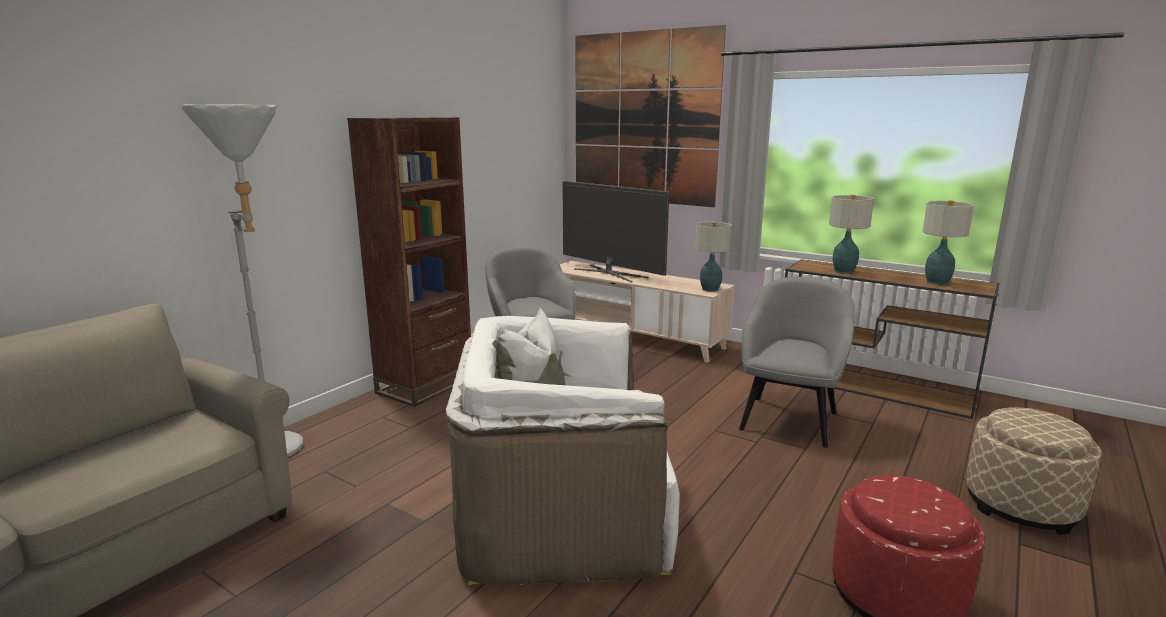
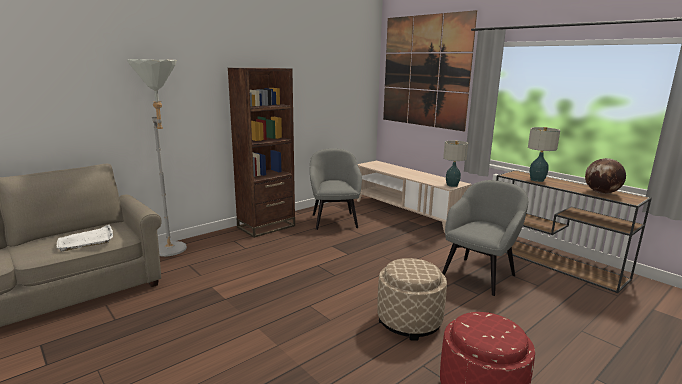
camera: 15 degrees right, 0 degrees up
(147, 455) = (86, 240): none -> white tray
(563, 513) = (302, 308): white armchair -> none
(610, 273) = (394, 170): television -> none
(937, 282) = (601, 193): table lamp -> globe
(1021, 505) = (615, 355): beige ottoman -> beige ottoman (409, 321)

